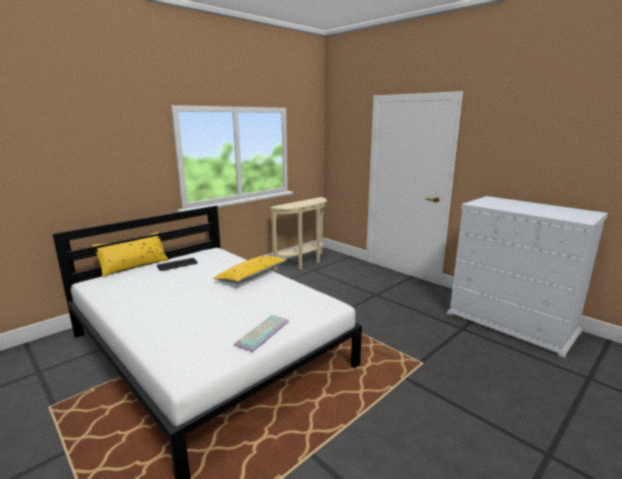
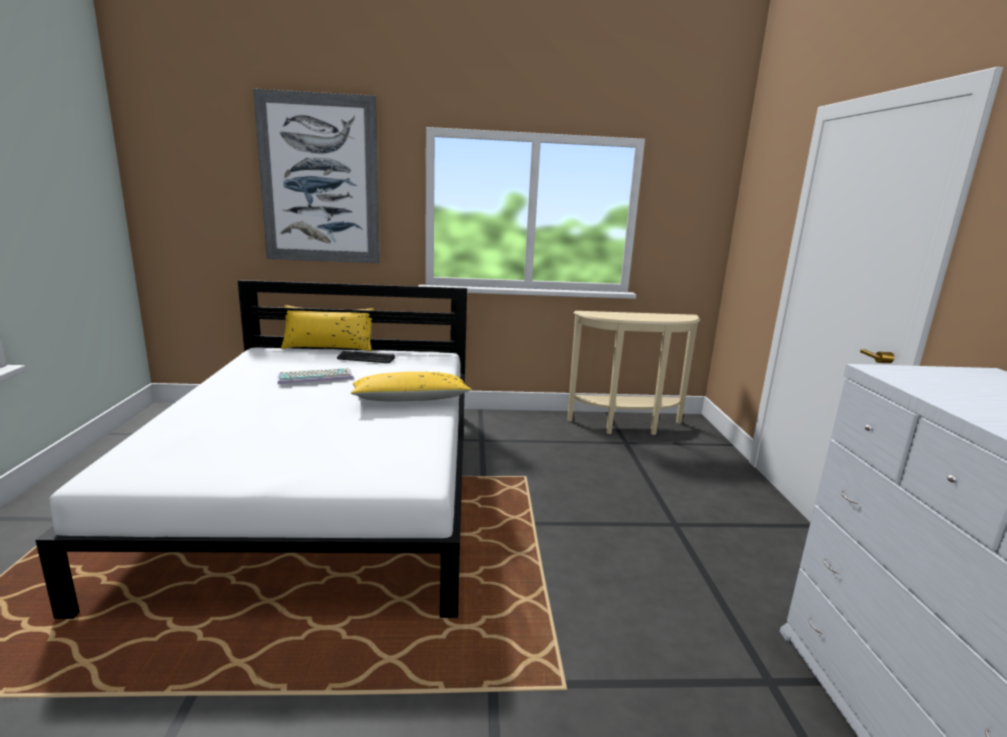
camera: 40 degrees right, 0 degrees up
(100, 147) = (320, 180): none -> picture
(262, 332) = (262, 470): keyboard -> keyboard (316, 377)

